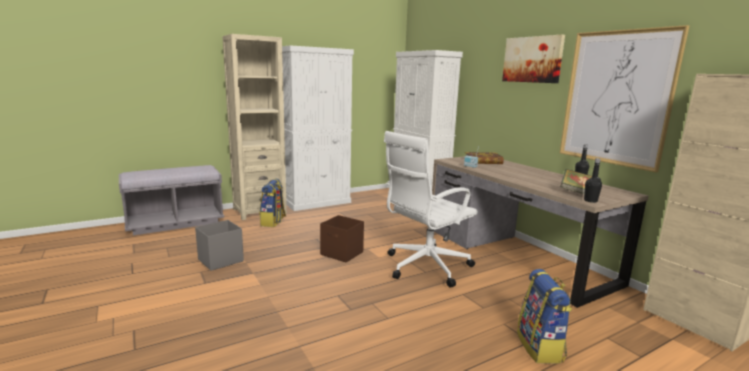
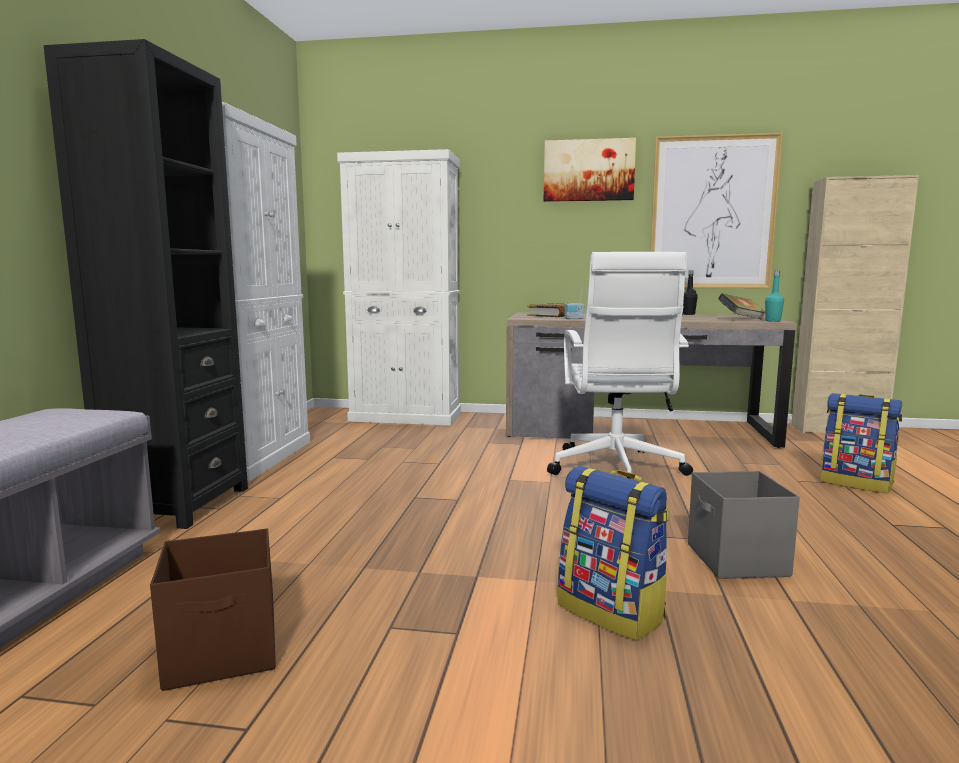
camera: 50 degrees left, 5 degrees down
(220, 260) = (366, 595): grey storage box -> grey storage box (736, 561)
(259, 211) = (177, 504): beige bookcase -> black bookcase
(273, 222) = (266, 507): backpack -> backpack (612, 611)
(342, 253) = (503, 497): brown storage box -> brown storage box (224, 652)
(590, 201) = (772, 321): black bottle -> turquoise bottle

